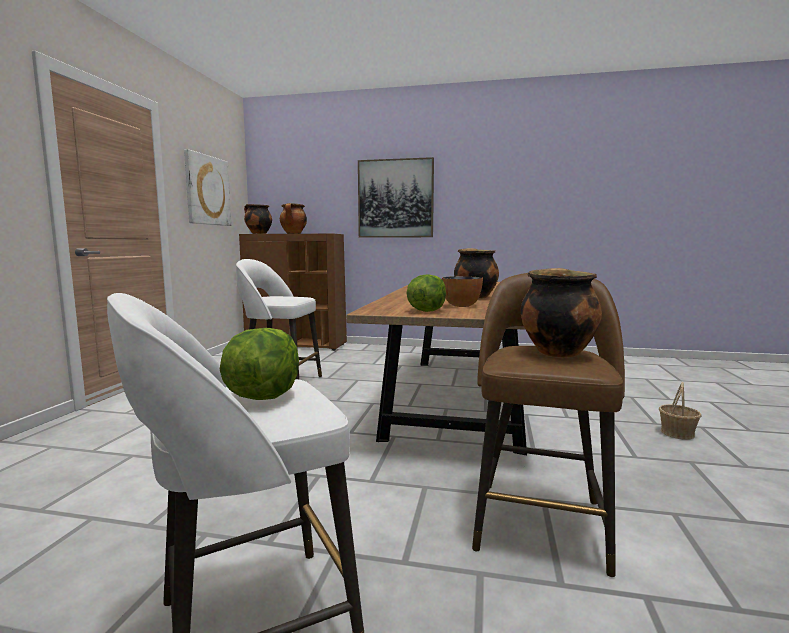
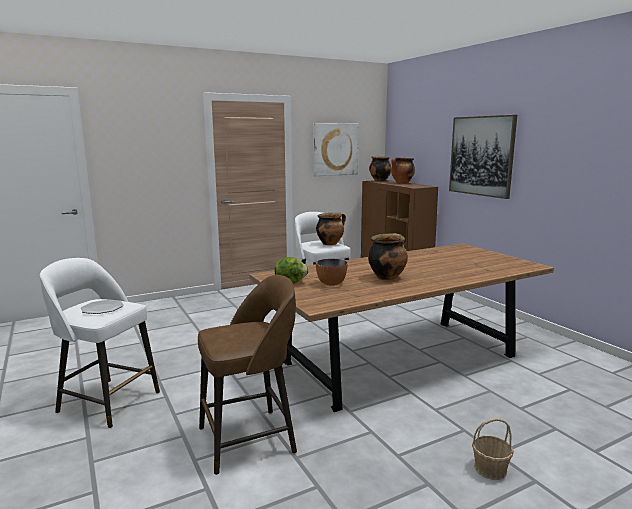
camera: 50 degrees right, 5 degrees up
(262, 396) = (102, 308): lettuce -> plate
(556, 352) = (249, 333): cooking pot -> cooking pot (330, 243)

